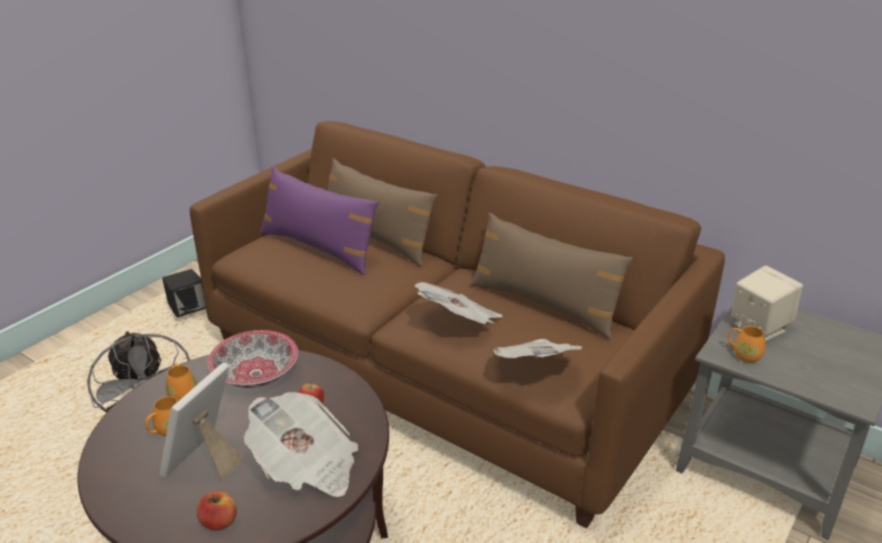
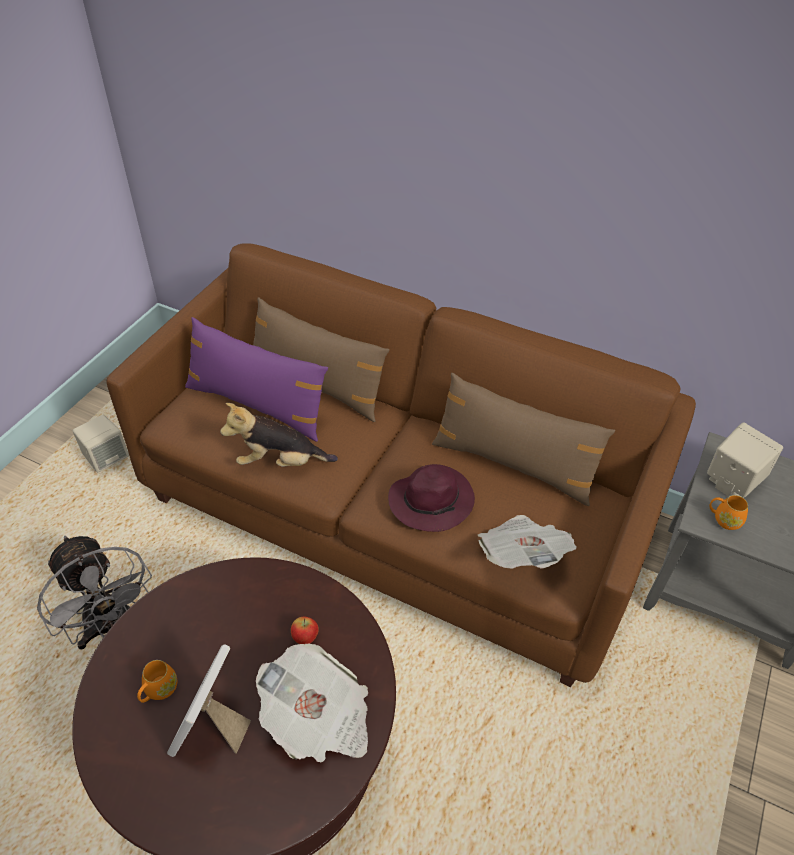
camera: 10 degrees left, 15 degrees up
(182, 393) = (160, 635): orange mug -> none
(189, 312) = (107, 460): black speaker -> beige speaker
(219, 522) = (247, 807): apple -> none
(255, 374) = (233, 599): bowl -> none
(327, 287) = (280, 462): none -> plush toy
(459, 323) = (432, 500): newspaper -> purple hat

